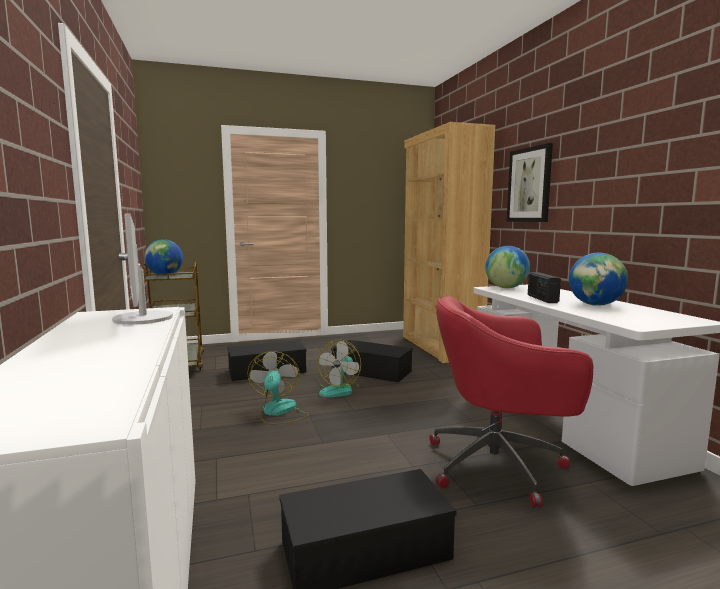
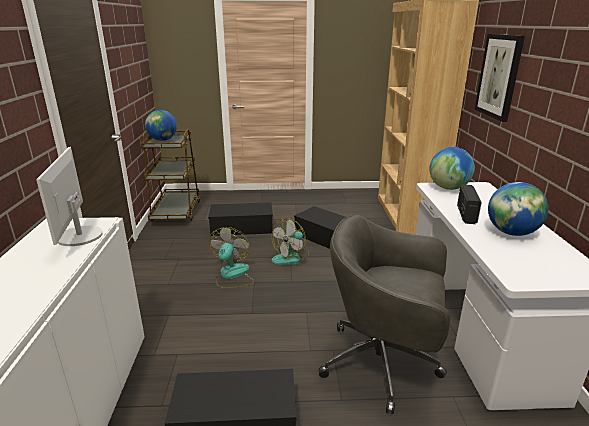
camera: 15 degrees right, 15 degrees up
(499, 465) = (383, 363): red office chair -> grey office chair

